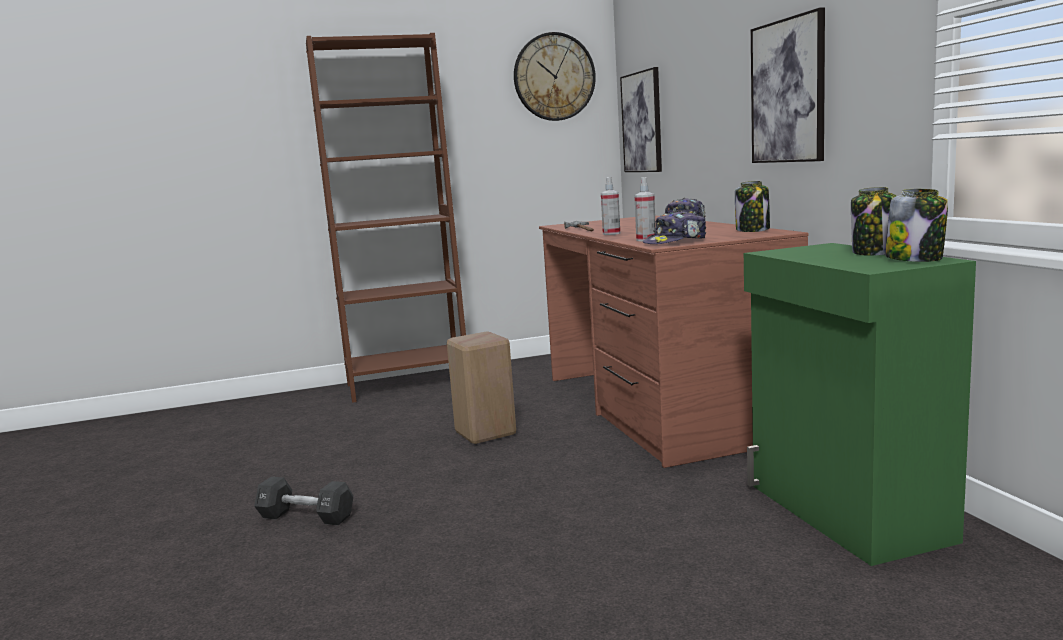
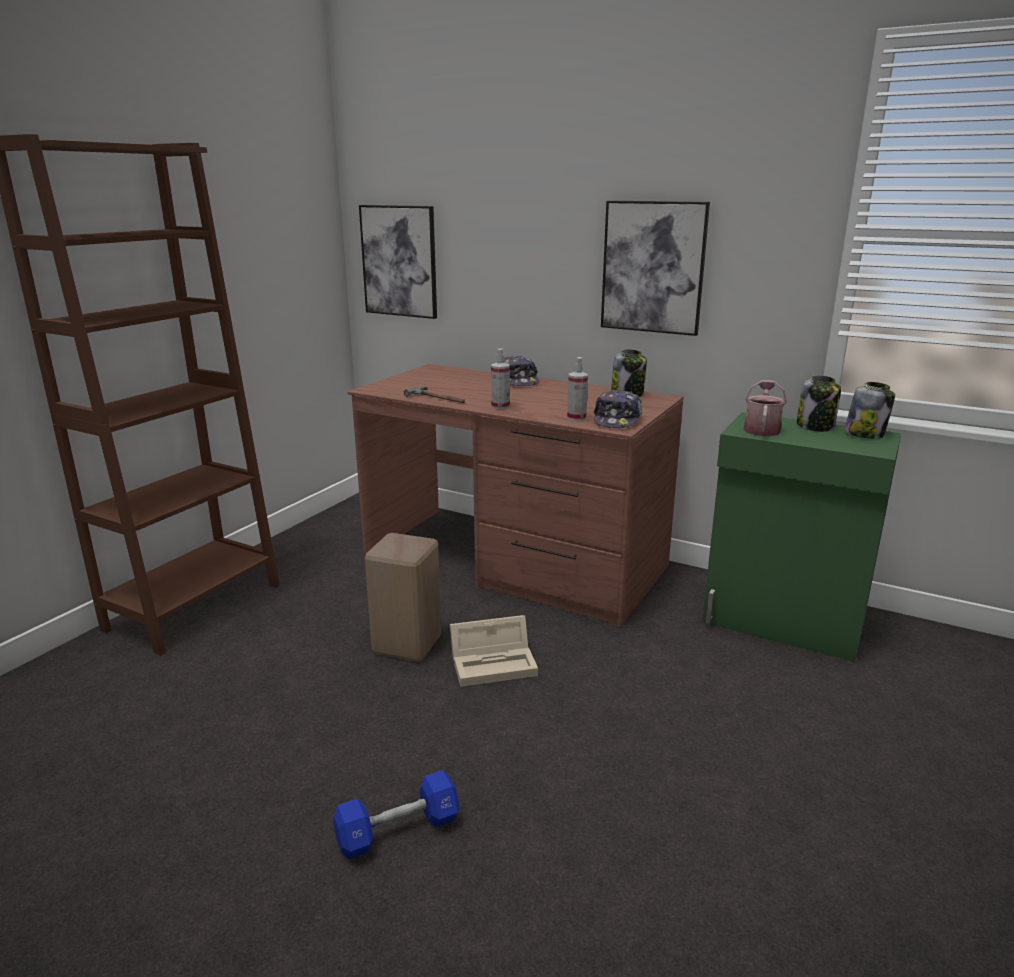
camera: 45 degrees left, 10 degrees up
(306, 517) = (398, 830): black dumbbell -> blue dumbbell
(521, 459) = (495, 663): none -> beige storage box
(554, 77) = (288, 200): wall clock -> none
(801, 251) = (761, 429): none -> watering can

